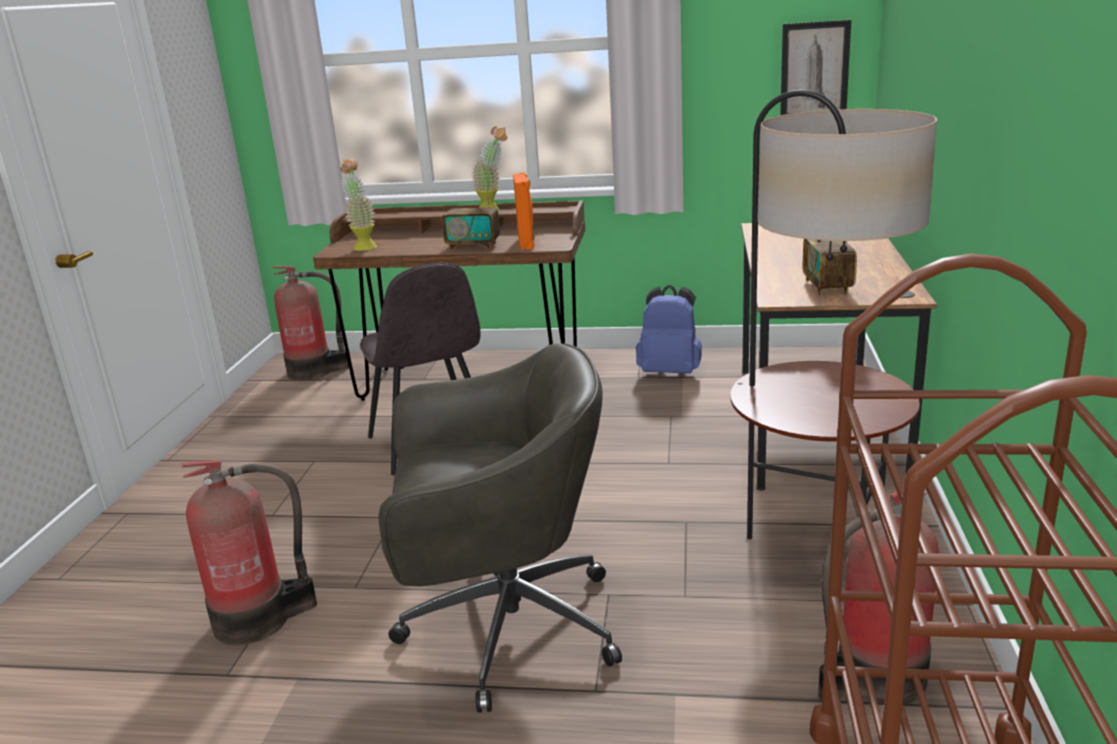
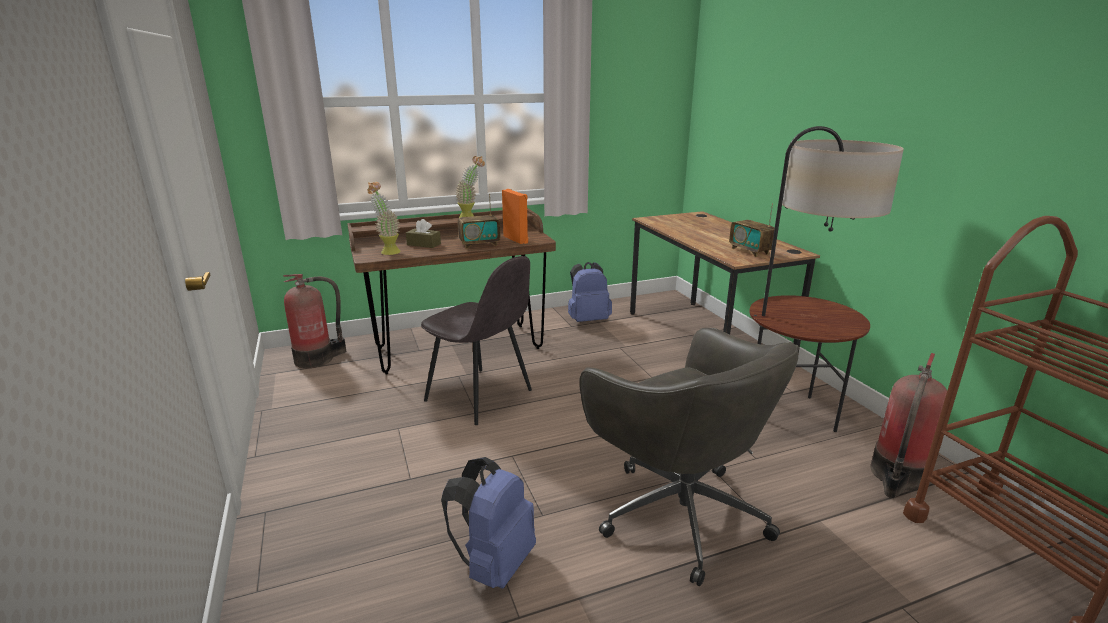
camera: 30 degrees left, 0 degrees up
(258, 619) = (494, 563): fire extinguisher -> blue backpack
(413, 241) = (424, 244): none -> brown tissue box
(504, 628) = (678, 512): grey office chair -> grey office chair turned 90 degrees clockwise
(814, 71) = (658, 121): picture -> none

